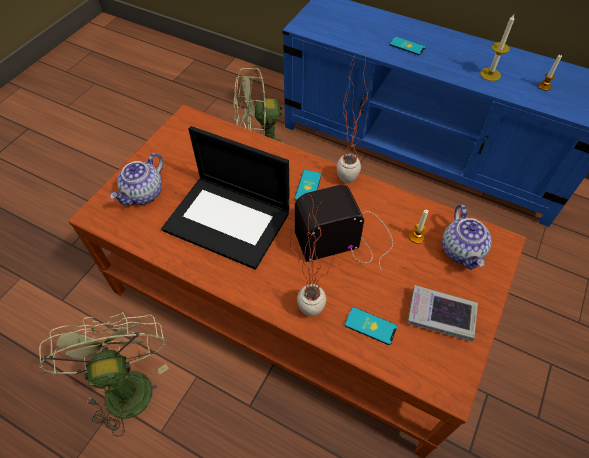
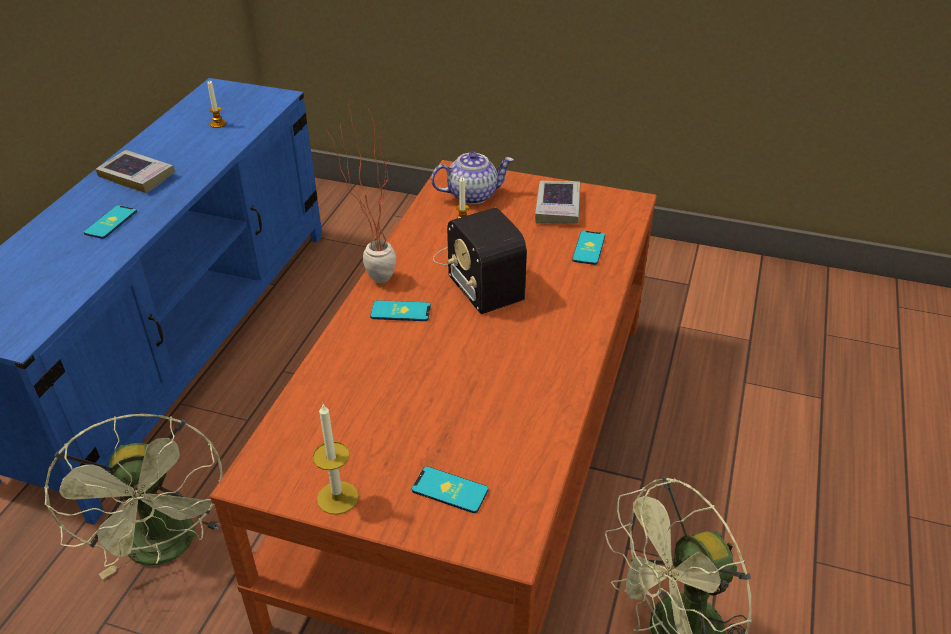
camera: 100 degrees left, 15 degrees down
(144, 194) = (450, 490): teapot -> phone
(229, 220) = (478, 378): laptop -> none
(308, 301) = (578, 292): potted plant -> none
(464, 53) = (137, 176): none -> book
(490, 74) = (189, 158): candle -> candle (337, 497)

